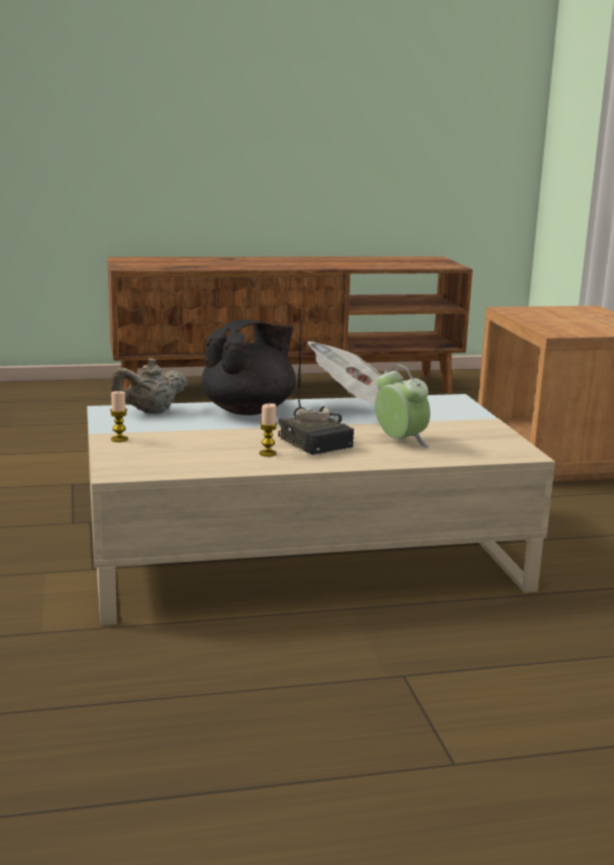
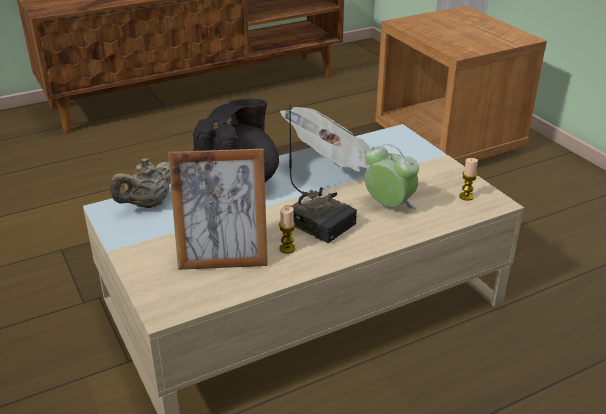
camera: 15 degrees left, 15 degrees up
(119, 439) = (140, 255): candle -> candle (466, 196)
(197, 452) = (223, 260): none -> picture frame

